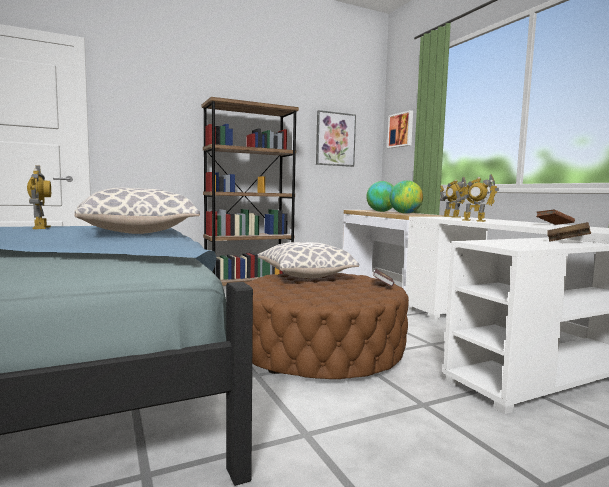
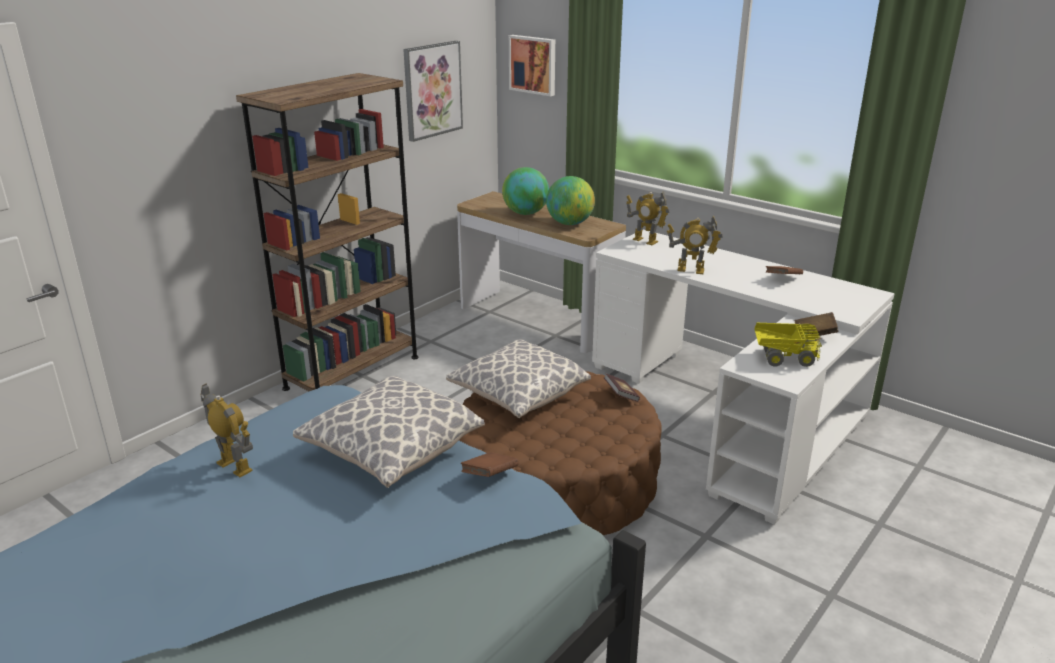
camera: 25 degrees left, 20 degrees up
(174, 241) = (489, 476): none -> brown book
(522, 243) = (783, 357): none -> toy truck

